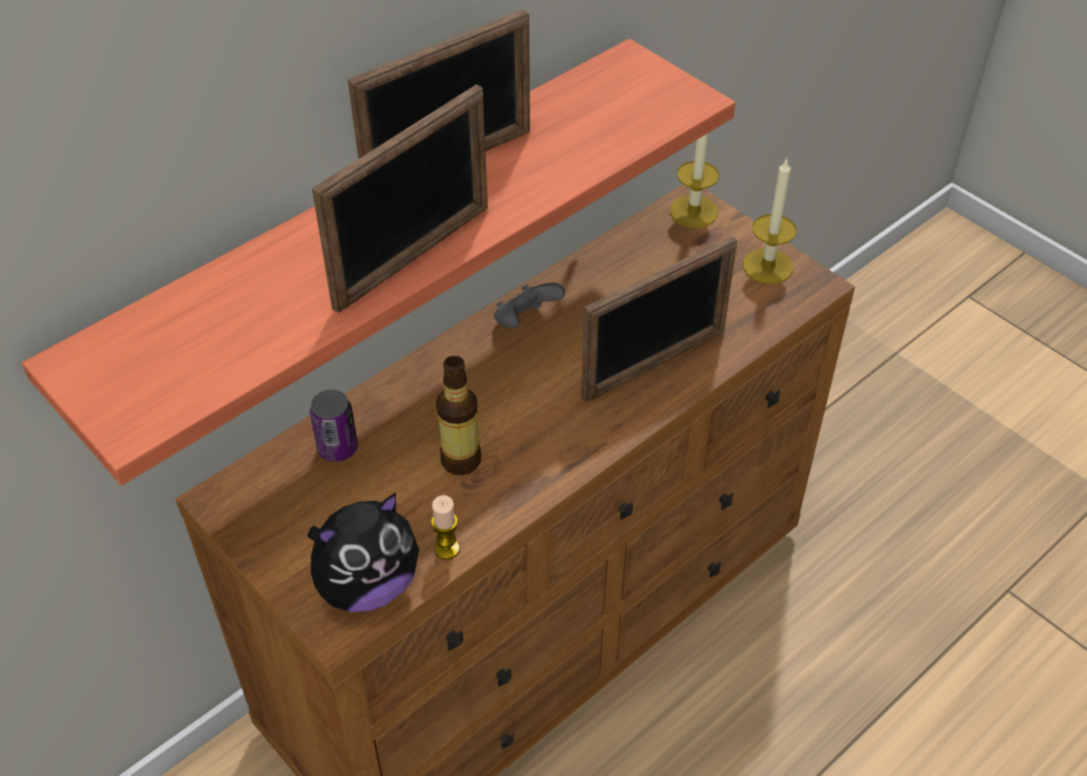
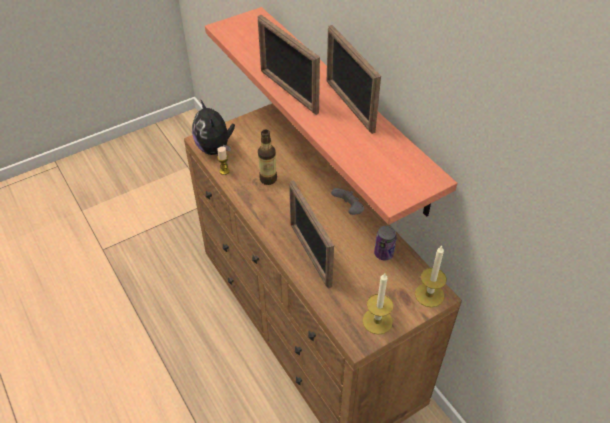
camera: 100 degrees right, 0 degrees up
(337, 448) = (285, 144): can -> can (383, 253)

